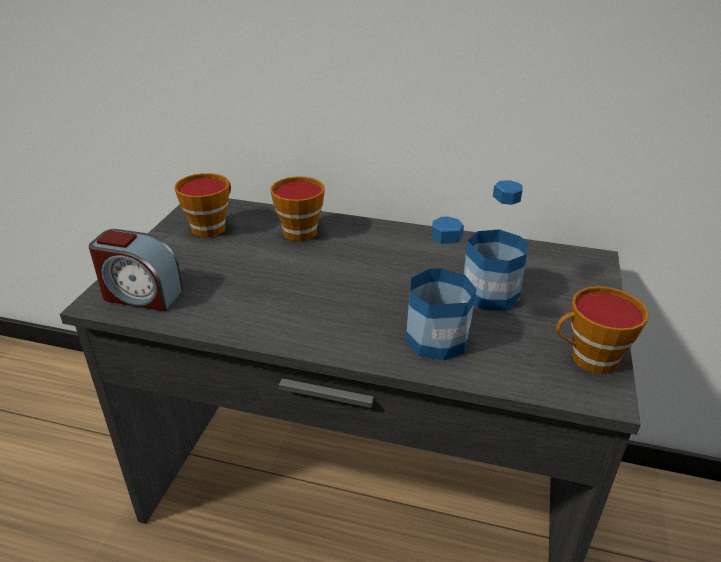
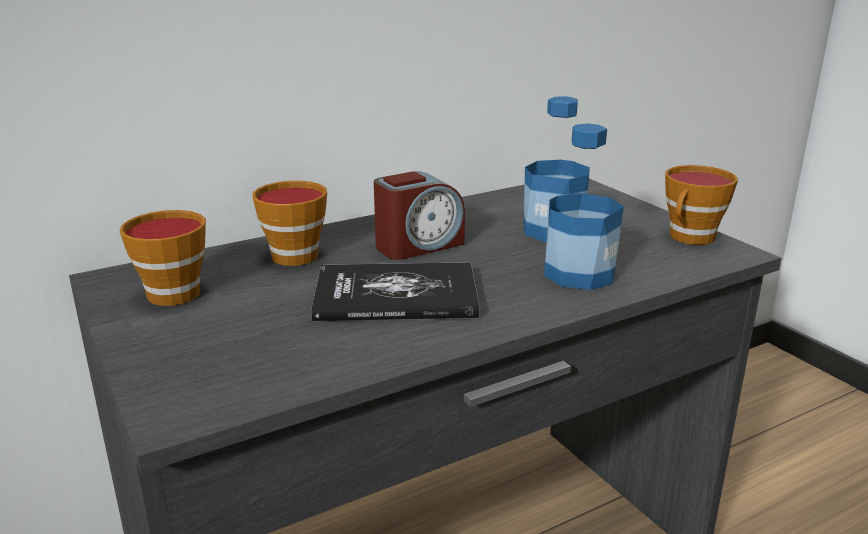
camera: 45 degrees left, 10 degrees down
(141, 295) = (221, 382): alarm clock -> alarm clock (418, 245)
(300, 290) = (396, 295): none -> book

